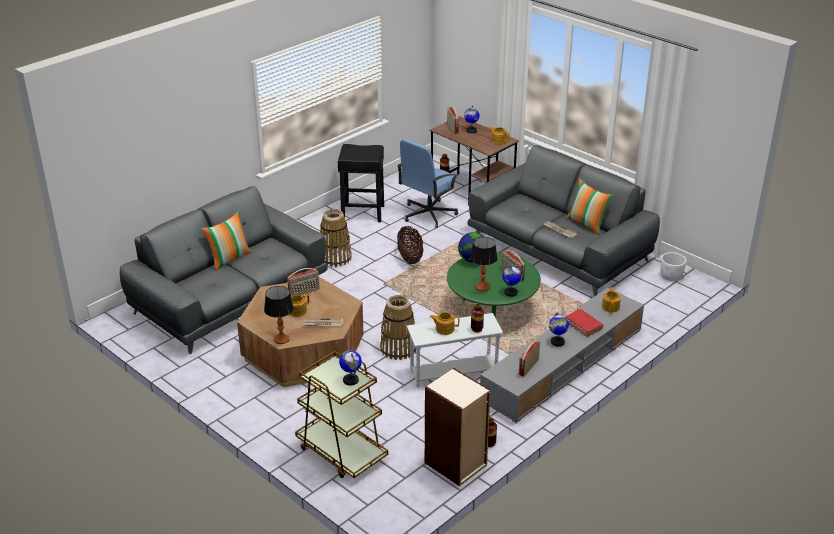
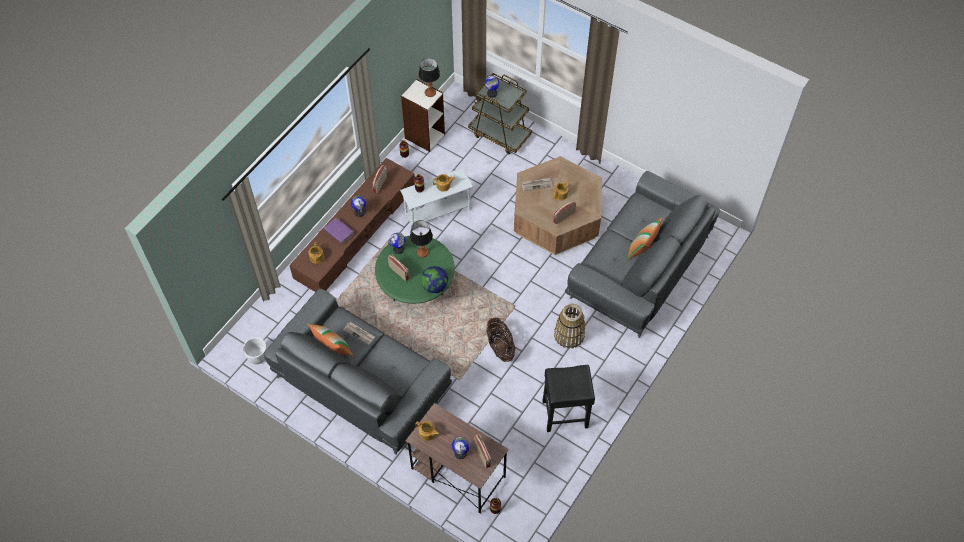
camera: 170 degrees right, 25 degrees up
(281, 339) = (561, 165): table lamp -> table lamp (430, 92)
(398, 349) = (484, 230): basket -> none
(428, 214) = (497, 423): blue office chair -> none
(563, 365) = (356, 232): grey tv stand -> brown tv stand
(583, 326) = (339, 232): red book -> purple book

